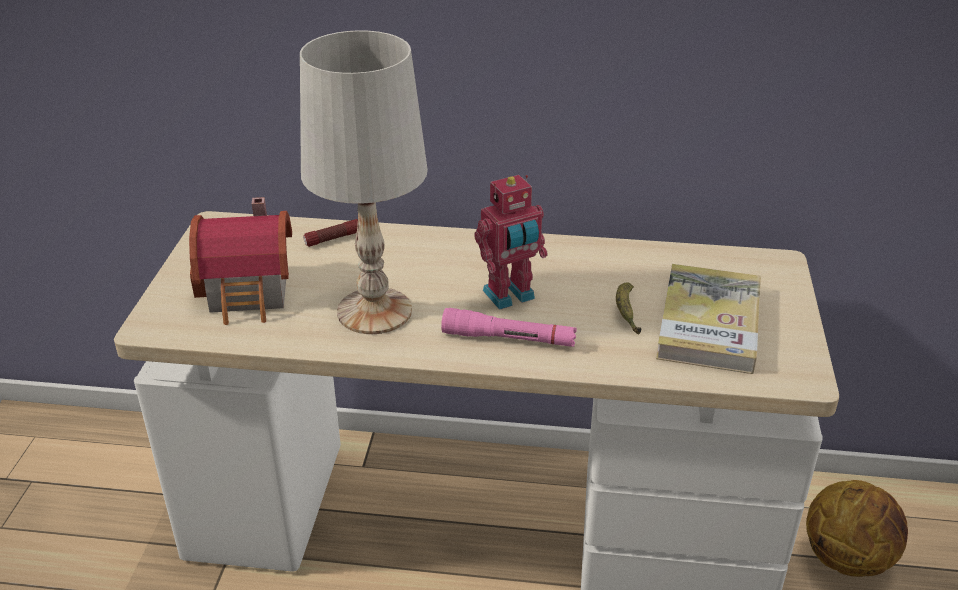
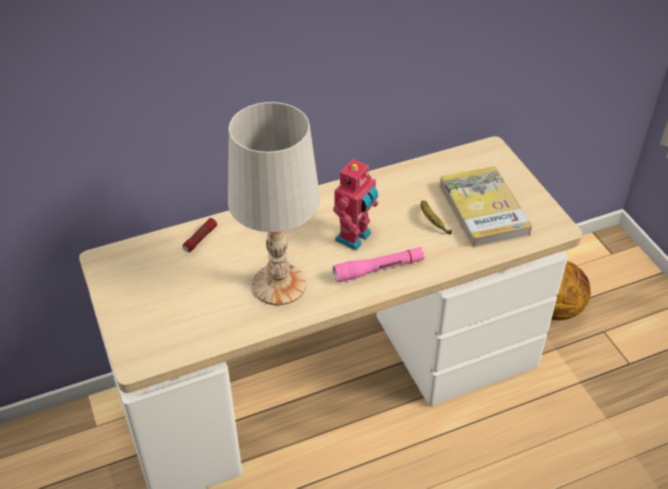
camera: 30 degrees left, 10 degrees up
(251, 293) = (183, 305): toy house -> none

